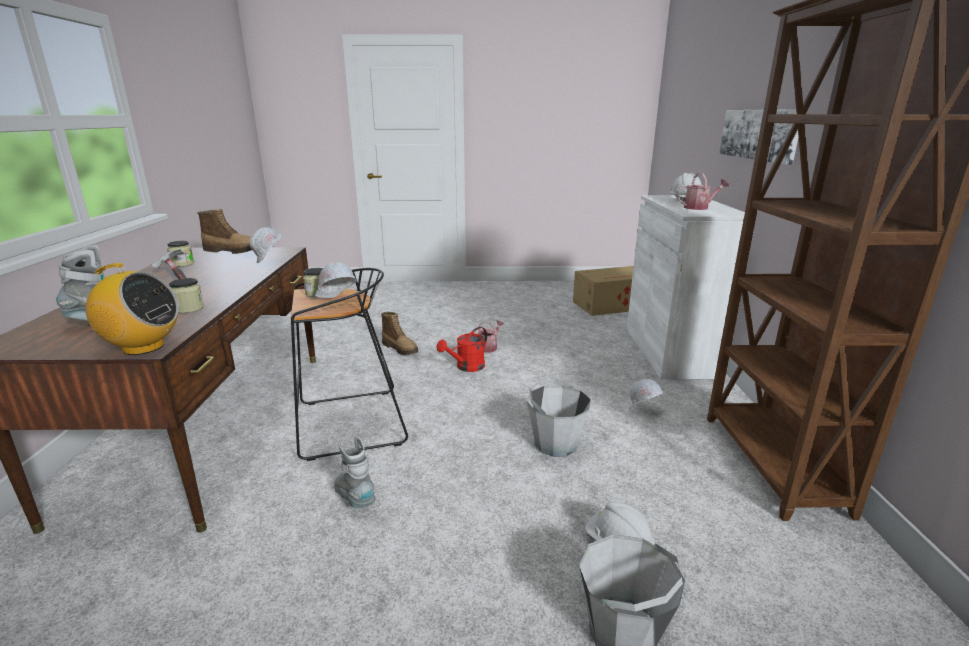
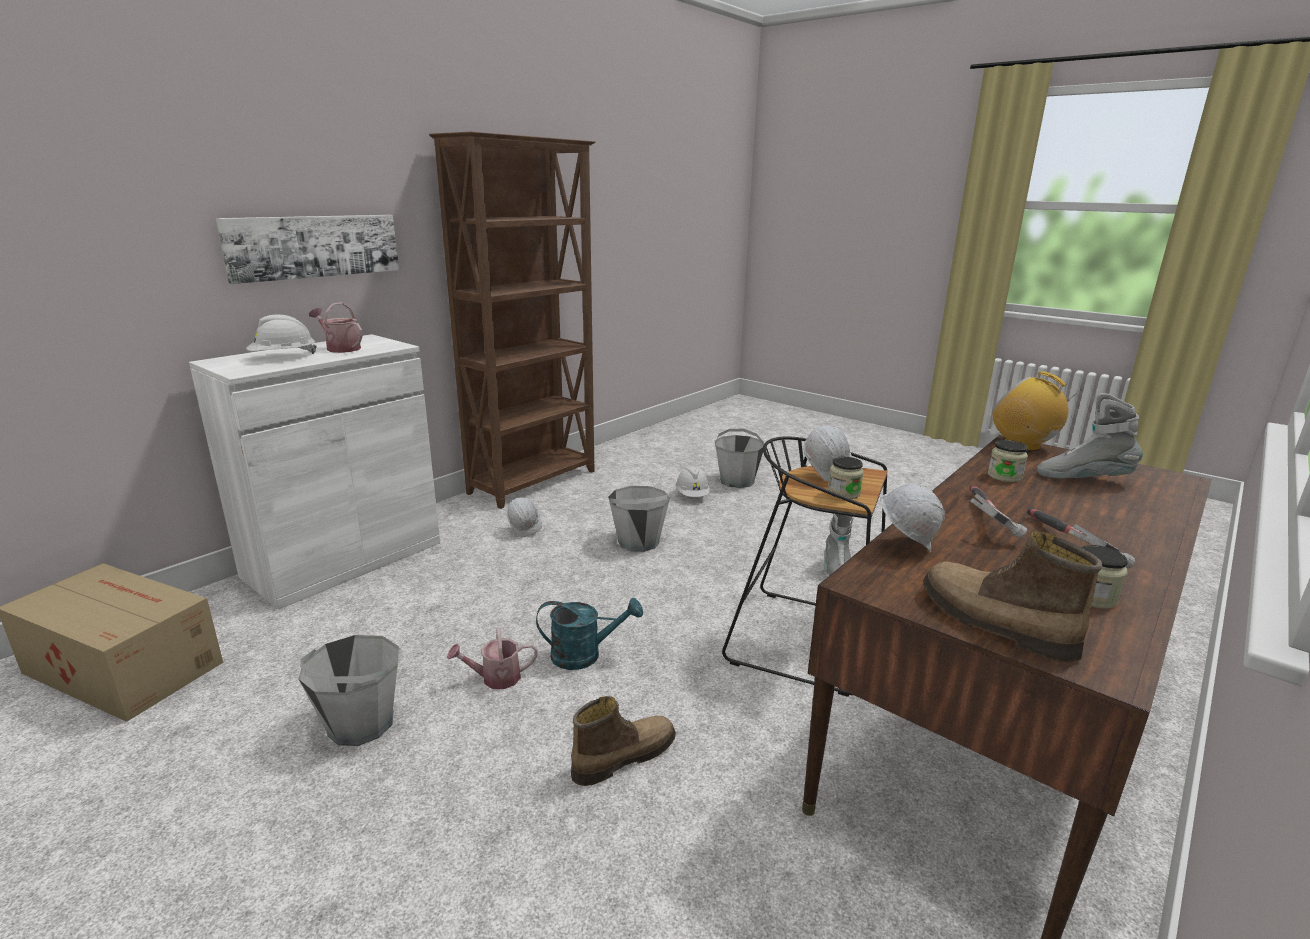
camera: 140 degrees left, 0 degrees up
(220, 279) = (985, 519): none -> hammer
(400, 349) = (623, 756): boot -> boot turned 60 degrees clockwise
(466, 367) = (585, 655): red watering can -> turquoise watering can
(507, 323) = (360, 724): none -> grey bucket

